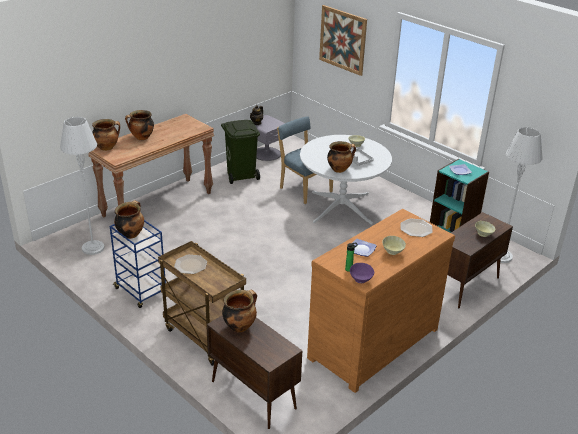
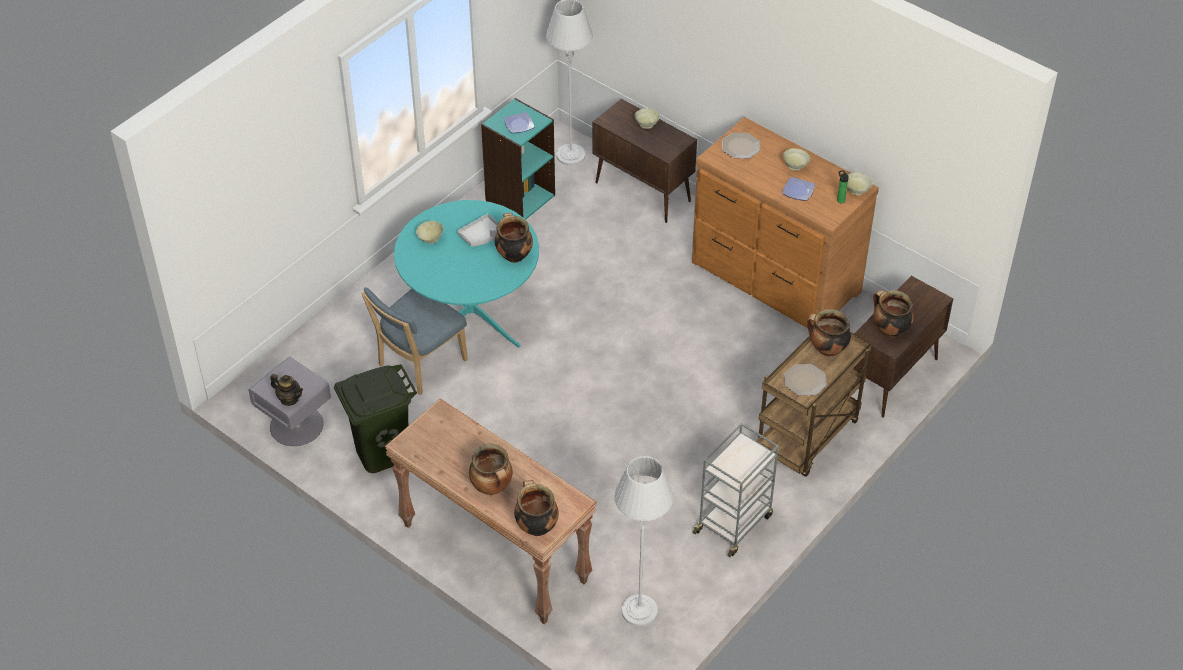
camera: 95 degrees left, 15 degrees up
(130, 234) = (736, 468): cooking pot -> cooking pot (826, 349)
(141, 292) = (734, 523): blue cart -> grey cart
(341, 208) = (471, 316): white dining table -> turquoise dining table
(342, 40) = (267, 174): picture -> none
(360, 280) = (857, 191): purple bowl -> beige bowl

